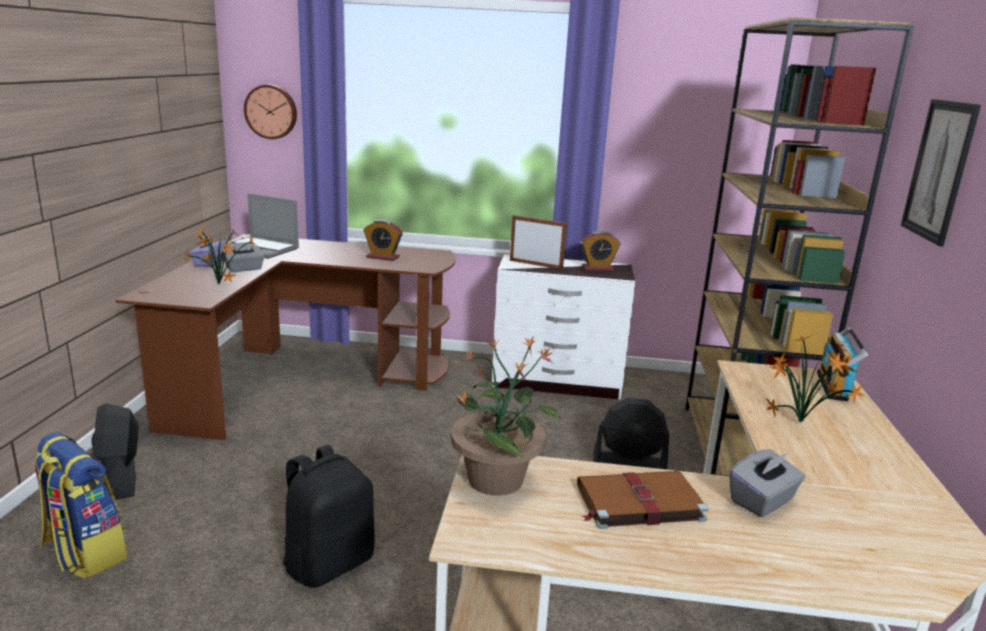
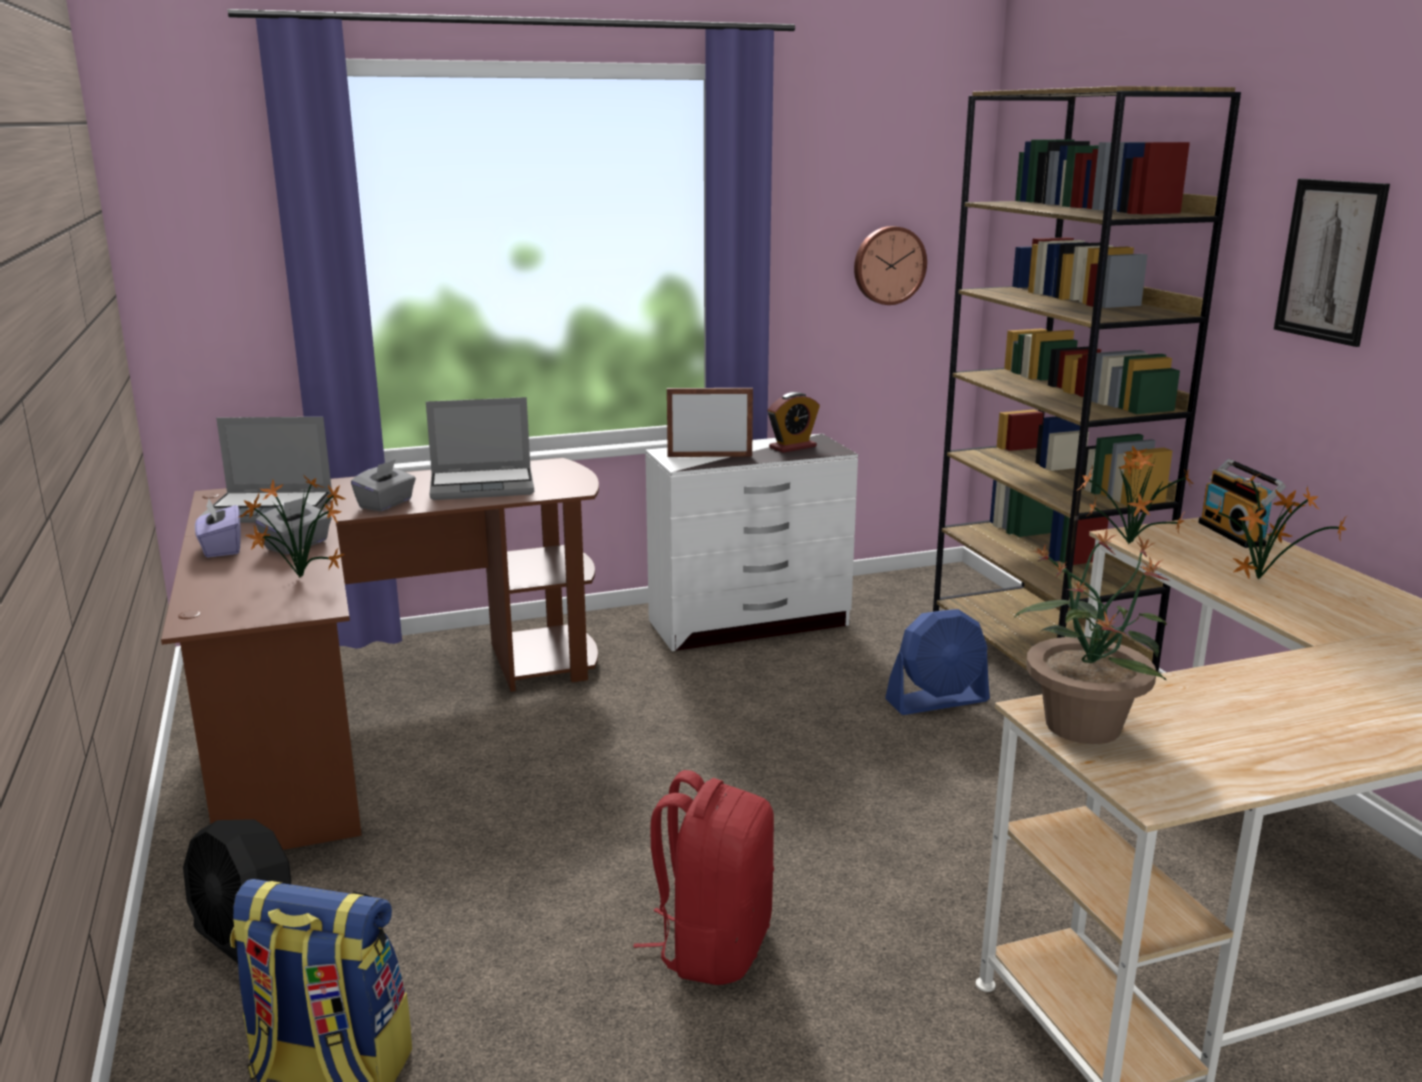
camera: 25 degrees left, 0 degrees up
(271, 111) = (215, 270): wall clock -> wall clock (888, 265)
(329, 563) = (712, 946): black backpack -> red backpack
(383, 257) = (483, 486): alarm clock -> laptop
(629, 462) = (937, 701): black fan -> blue fan
(637, 502) = (1243, 705): brown book -> none
(731, 374) = (1125, 543): none -> potted plant
(762, 501) = (1339, 668): grey tissue box -> grey tissue box (386, 504)

